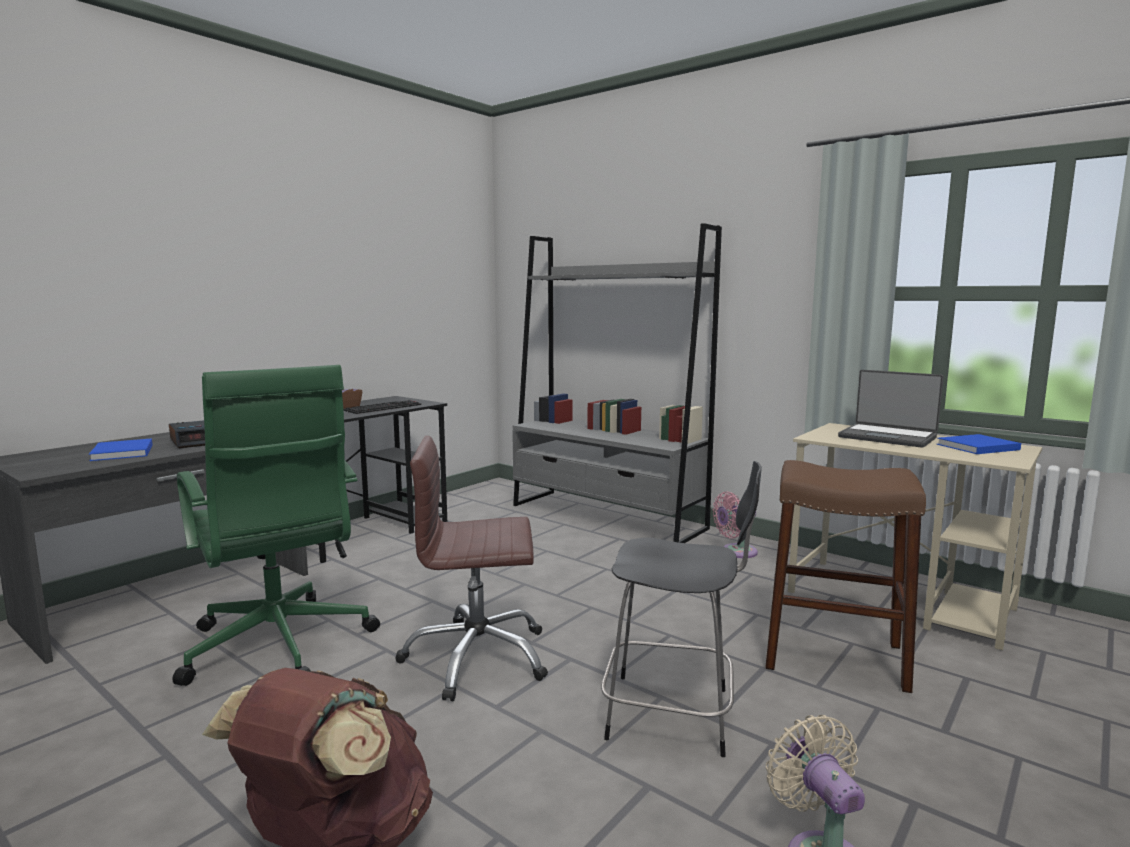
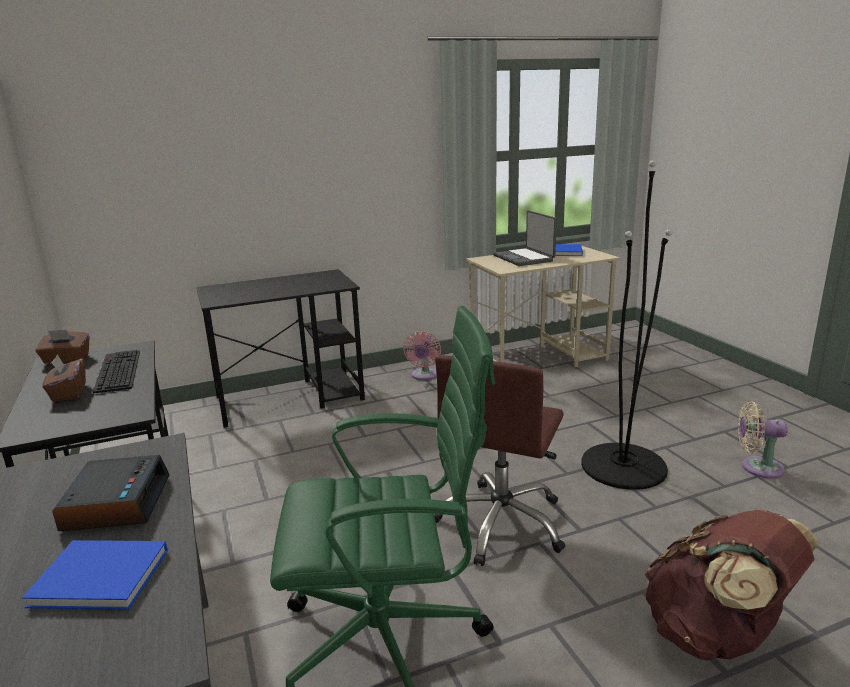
camera: 60 degrees left, 10 degrees up
(395, 399) = (66, 360): none -> brown tissue box
(606, 517) = (291, 398): grey bookcase -> black desk
(674, 714) = (623, 466): black chair -> black floor lamp
(834, 656) = (587, 399): brown stool -> none
(888, 437) = (524, 258): laptop -> laptop turned 90 degrees clockwise

